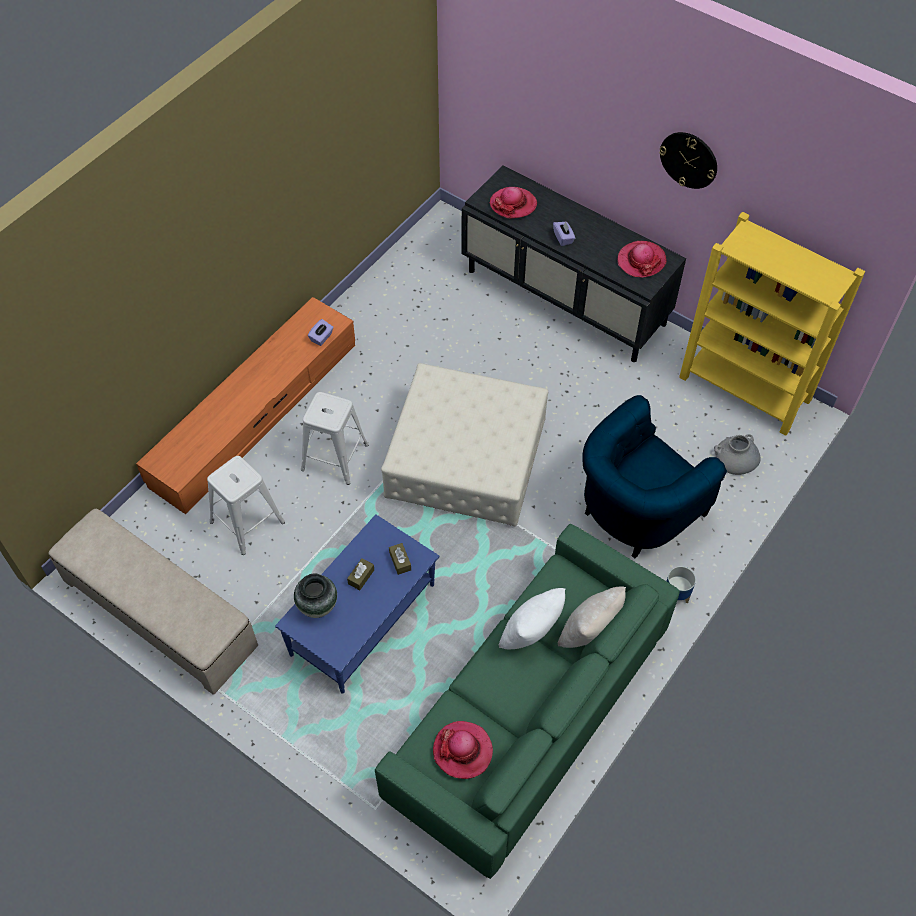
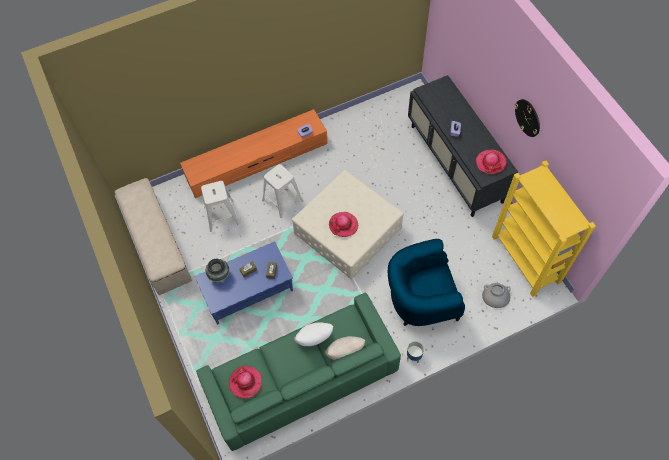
camera: 30 degrees right, 5 degrees up
(513, 204) = (439, 100): hat -> hat (343, 225)

